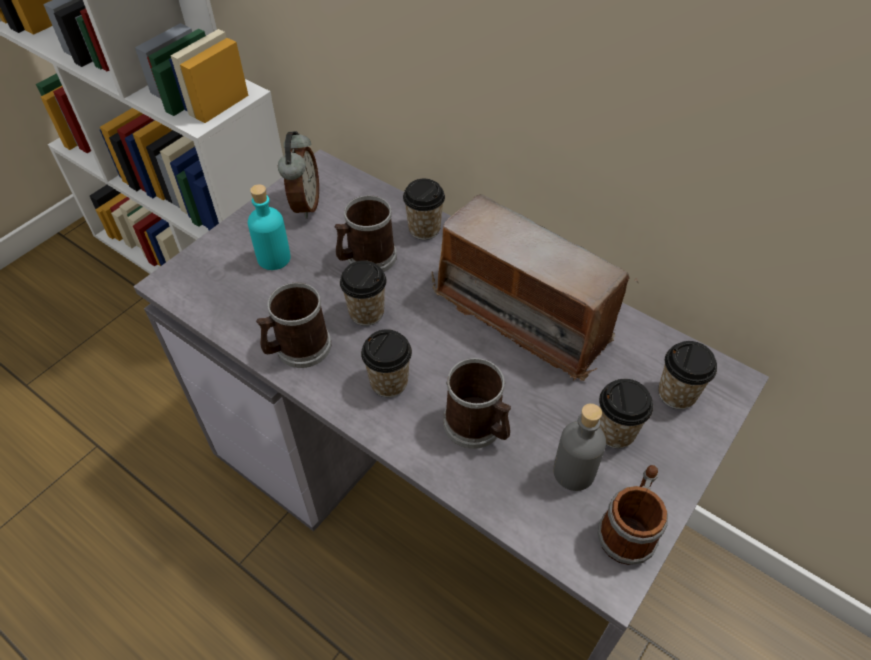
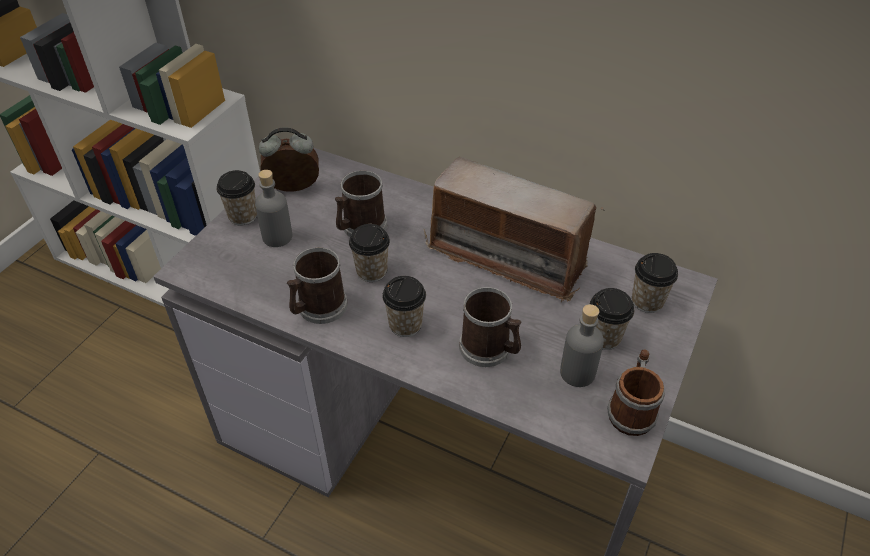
camera: 10 degrees left, 5 degrees down
(274, 258) = (277, 237): turquoise bottle -> grey bottle
(304, 205) = (293, 189): alarm clock -> alarm clock turned 90 degrees counterclockwise
(424, 229) = (405, 197): cup -> cup (243, 216)

